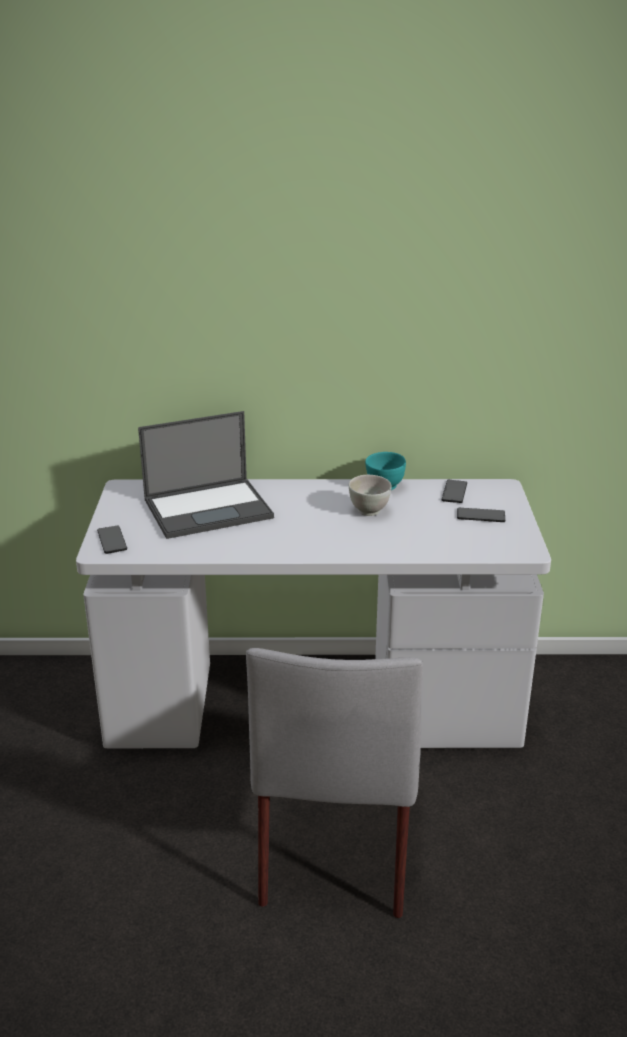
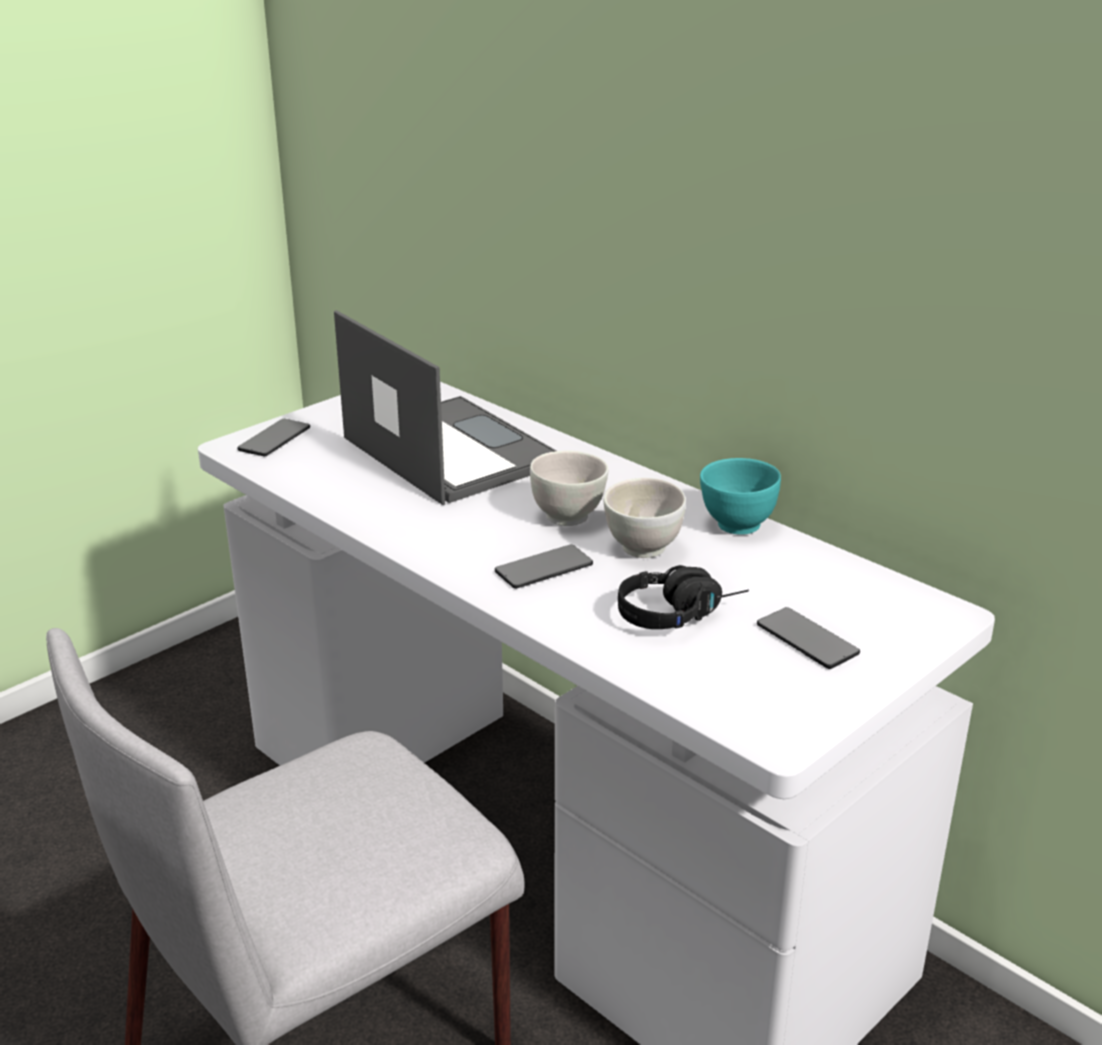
camera: 45 degrees right, 0 degrees up
(209, 508) = (449, 450): laptop -> laptop turned 150 degrees counterclockwise
(317, 512) = (568, 516): none -> white bowl
(426, 528) = (680, 613): none -> black headphones
(454, 492) = (834, 583): phone -> phone (544, 568)

